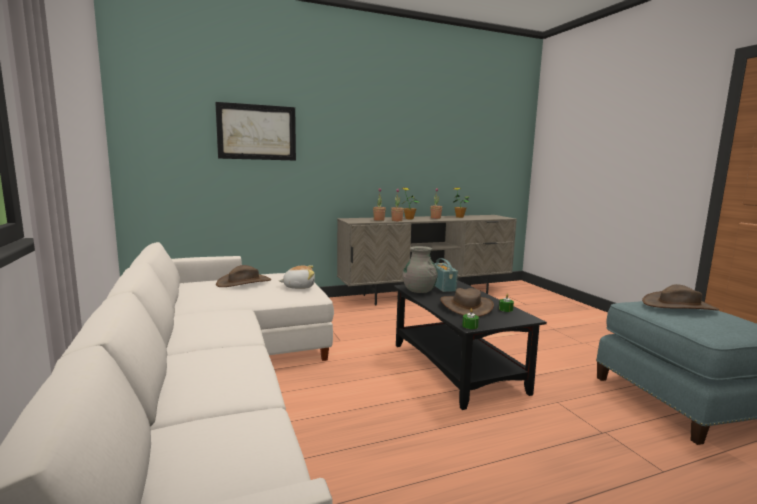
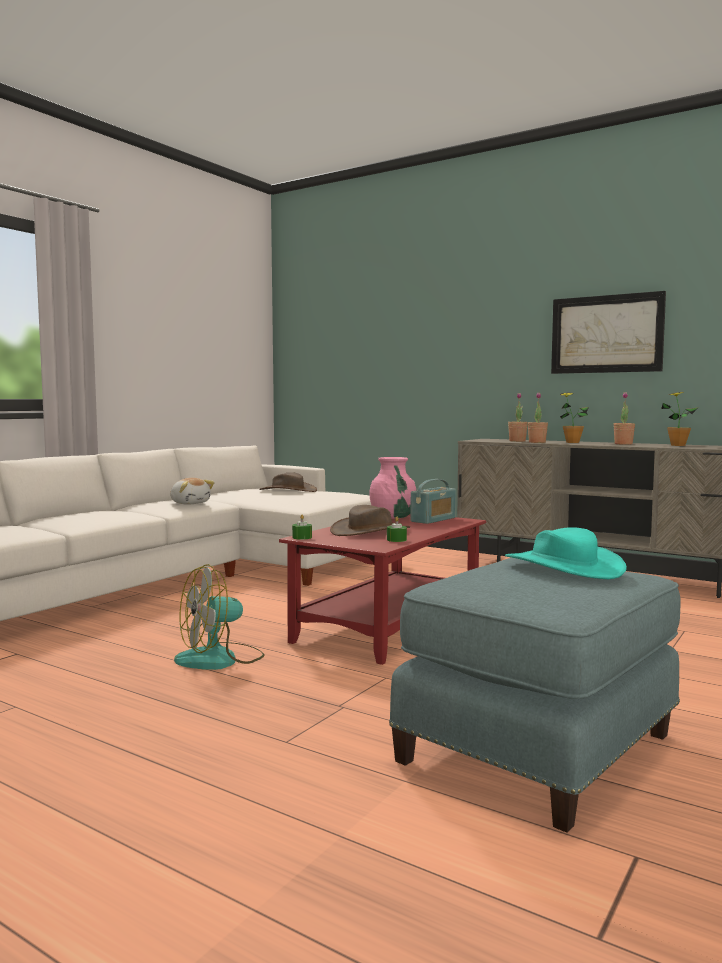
camera: 55 degrees right, 5 degrees down
(257, 132) = (393, 329): picture -> picture (606, 334)
(299, 287) = (316, 499): plush toy -> plush toy (190, 503)
(419, 291) = (393, 517): grey vase -> pink vase
(455, 367) = (390, 625): black coffee table -> red coffee table
(479, 447) = (220, 659): none -> fan
(679, 306) = (563, 566): brown hat -> turquoise hat

